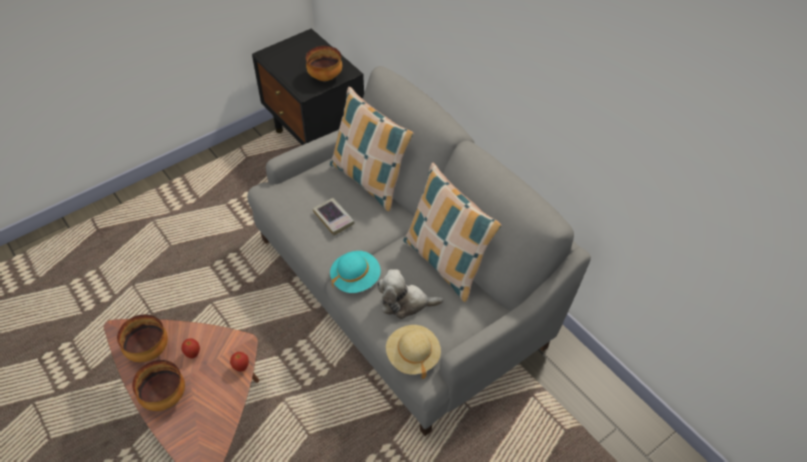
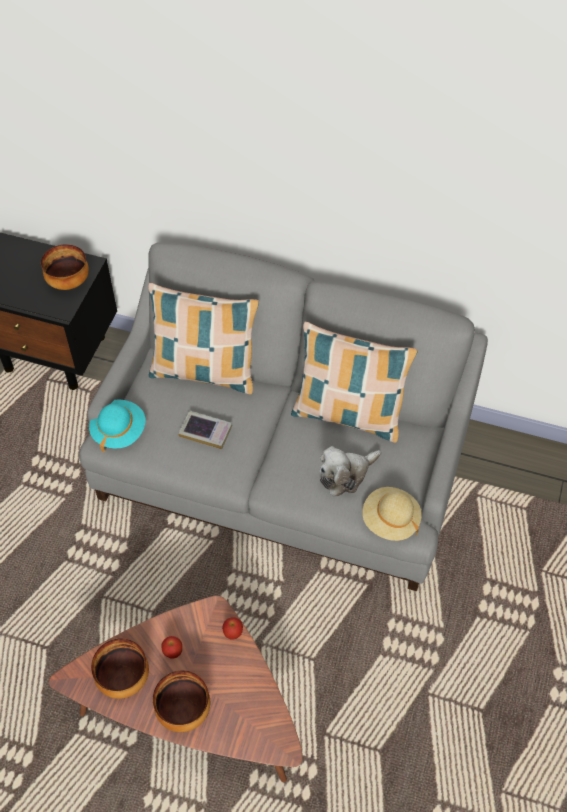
camera: 35 degrees left, 5 degrees up
(355, 279) = (275, 480): turquoise hat -> turquoise hat (119, 431)

